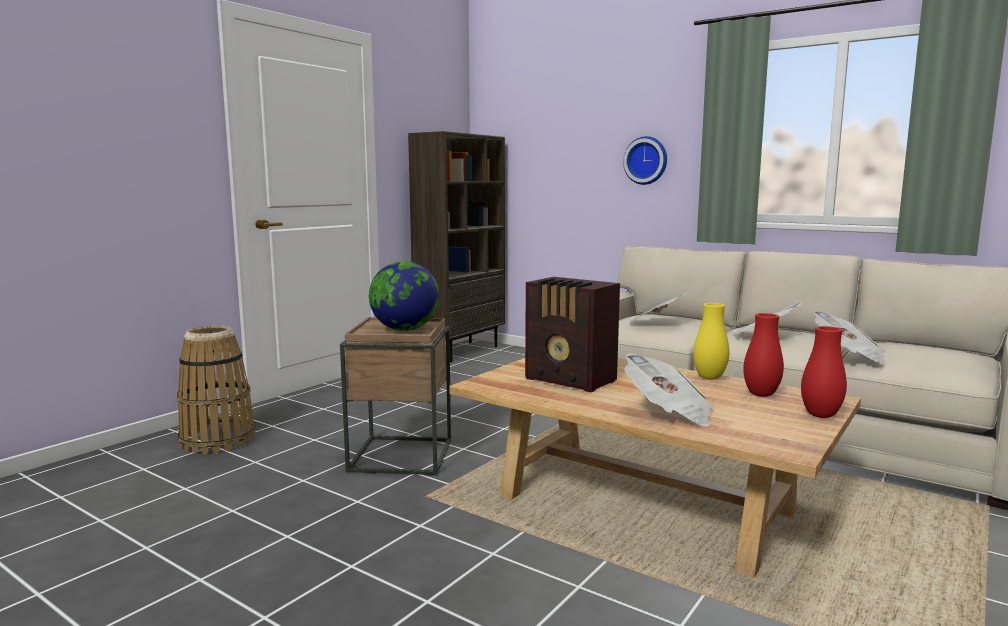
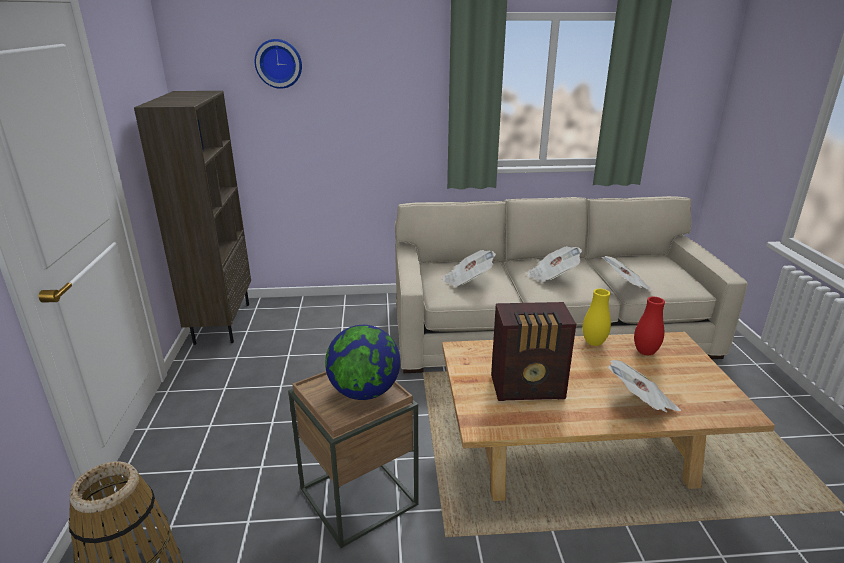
camera: 40 degrees left, 15 degrees up
(646, 160) = (389, 116): wall clock -> wall clock (279, 63)
(820, 415) = (700, 363): red vase -> none

